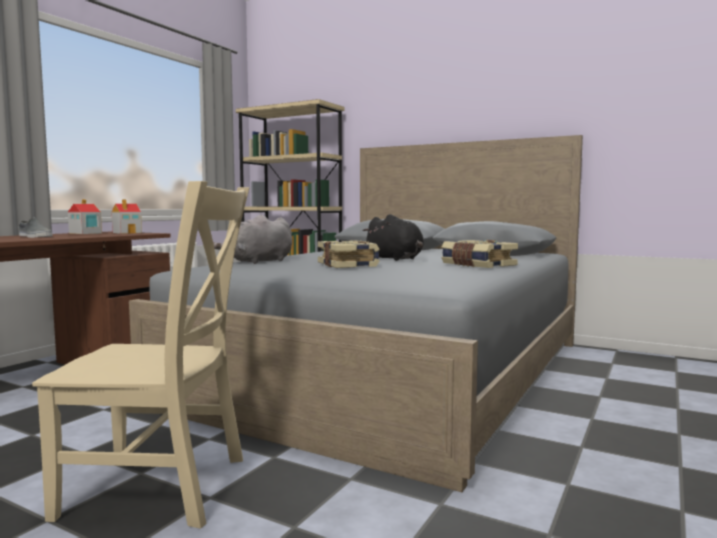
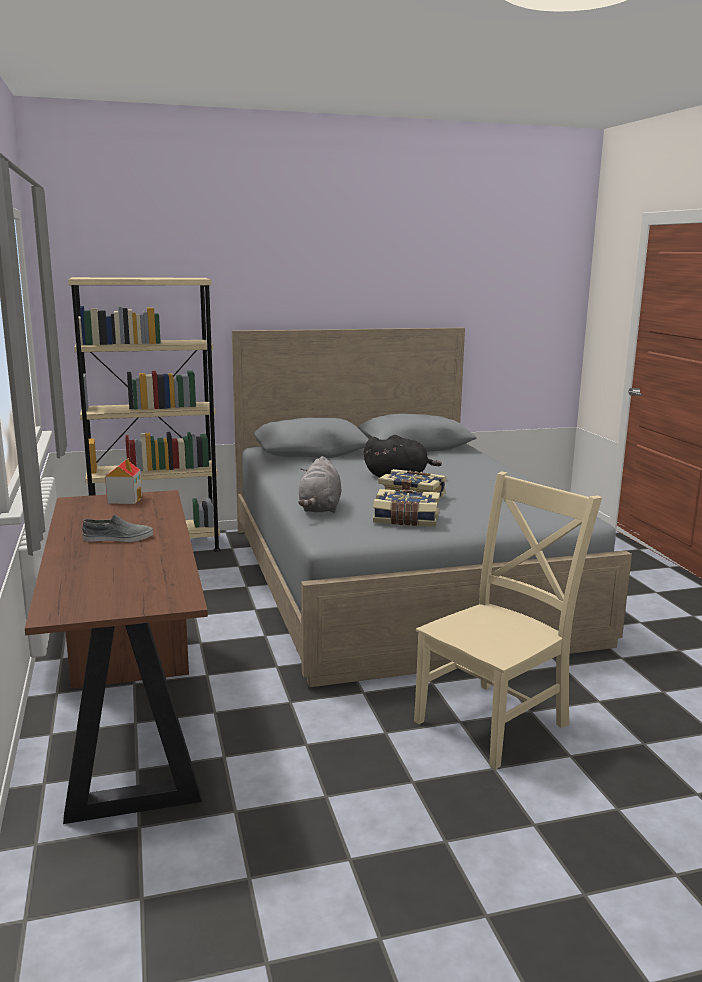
camera: 45 degrees left, 10 degrees up
(85, 233) = (86, 512): toy house -> none
(477, 265) = (485, 476): book -> book (406, 520)

